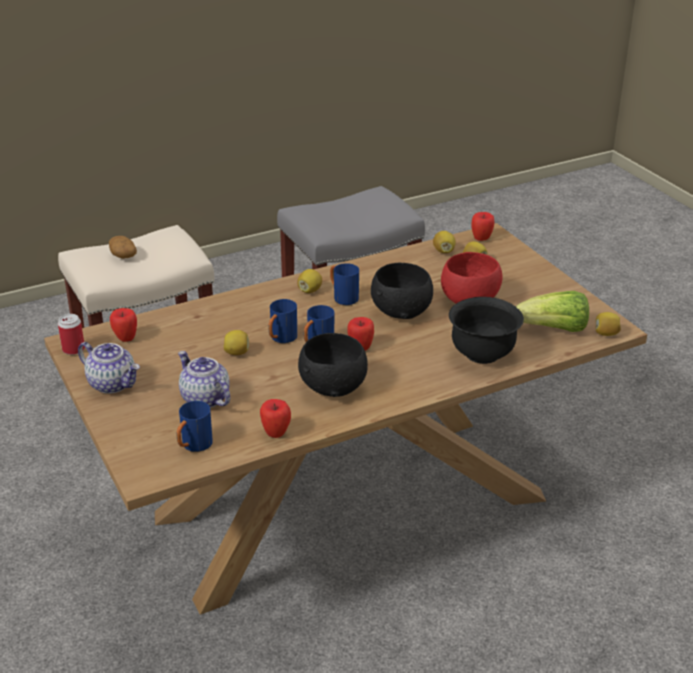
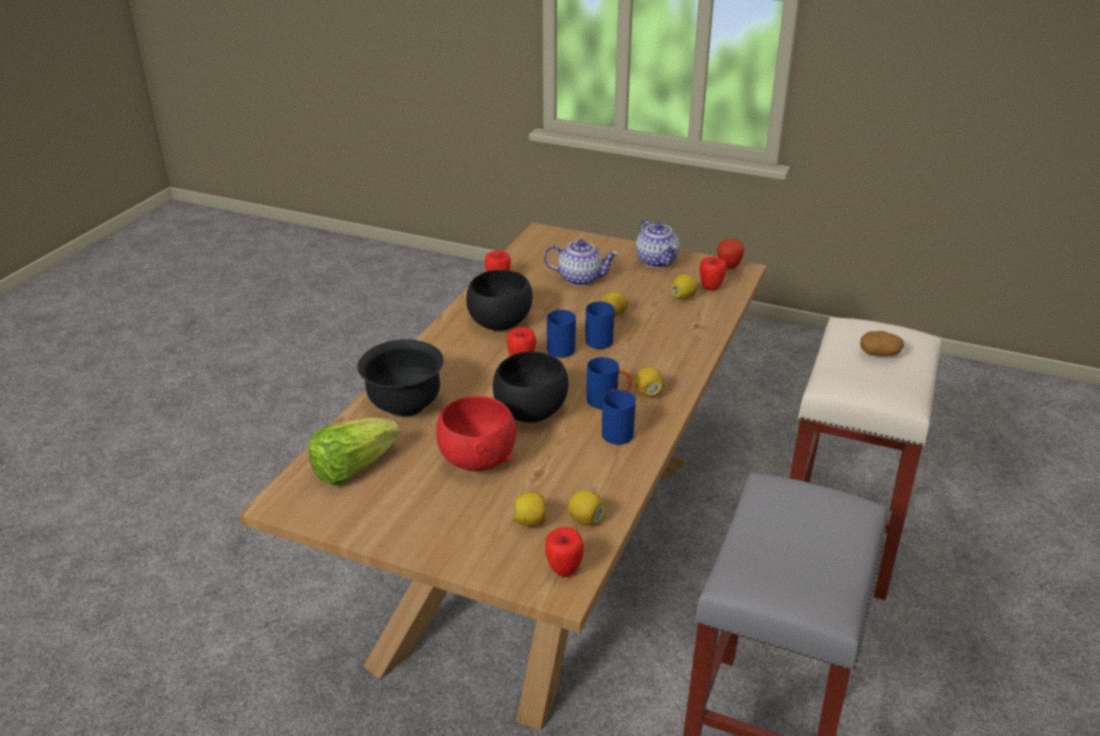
camera: 140 degrees right, 0 degrees up
(73, 349) = (728, 266): can -> apple
(113, 384) = (657, 261): teapot -> teapot turned 105 degrees counterclockwise
(193, 446) = (539, 254): blue mug -> blue mug (615, 431)
(606, 333) = (289, 489): lemon -> lemon (682, 297)

